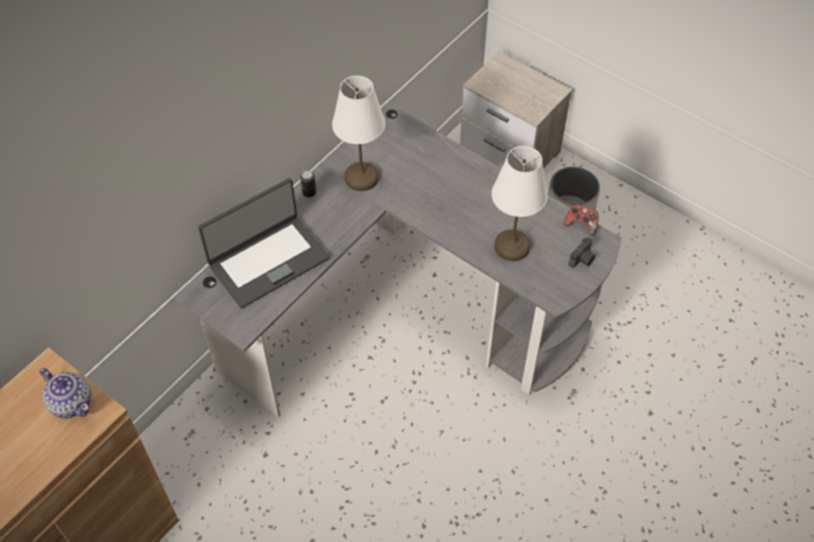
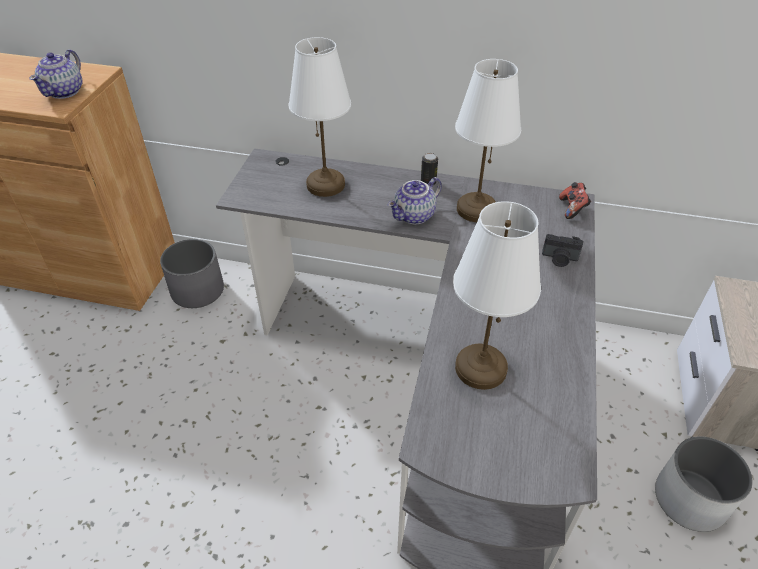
camera: 65 degrees right, 10 degrees down
(183, 460) = (197, 291): none -> grey planter
(268, 261) = (326, 184): laptop -> white table lamp
(345, 219) = (414, 216): none -> teapot
(581, 224) = (577, 436): game controller -> game controller (572, 209)
(582, 260) = (516, 458): camera -> camera (559, 259)

